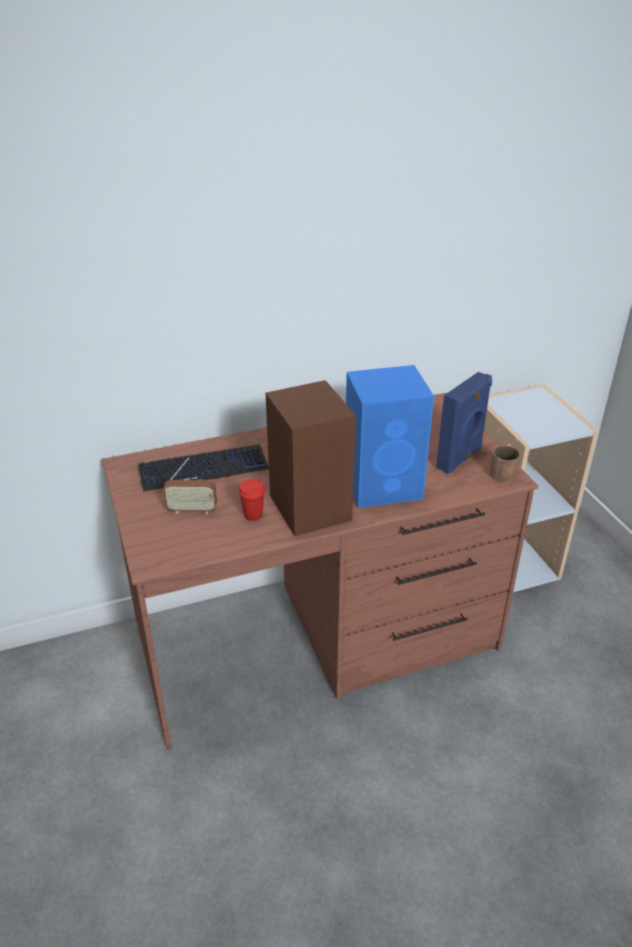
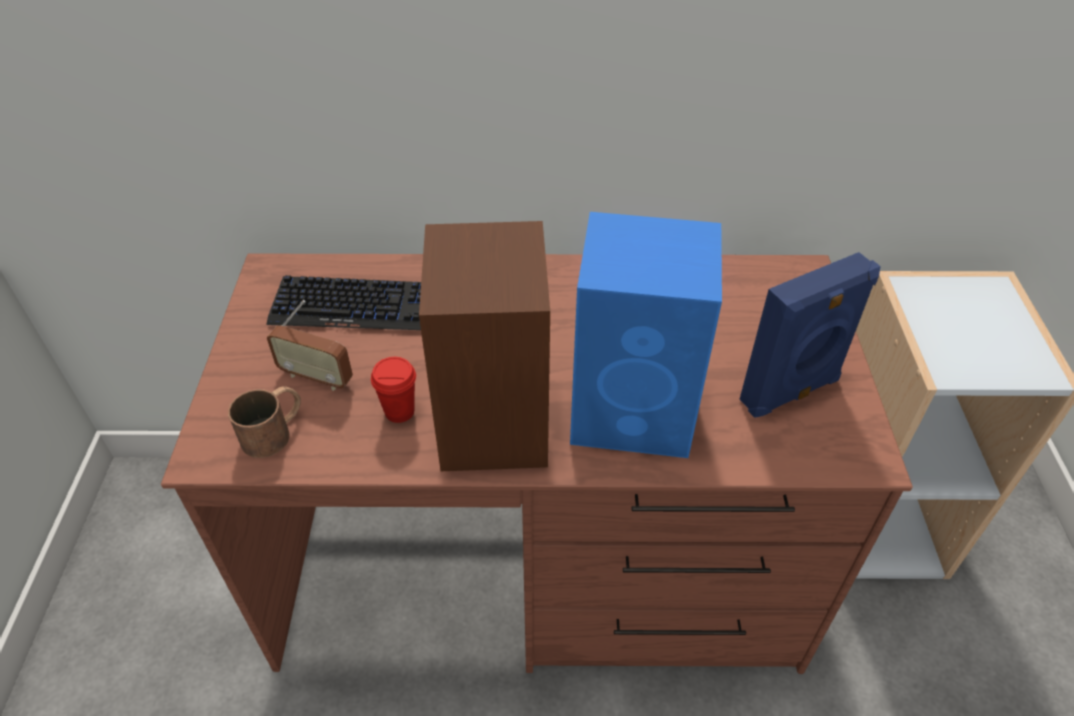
camera: 20 degrees right, 10 degrees up
(503, 470) = (859, 437): brown mug -> brown mug (275, 431)

